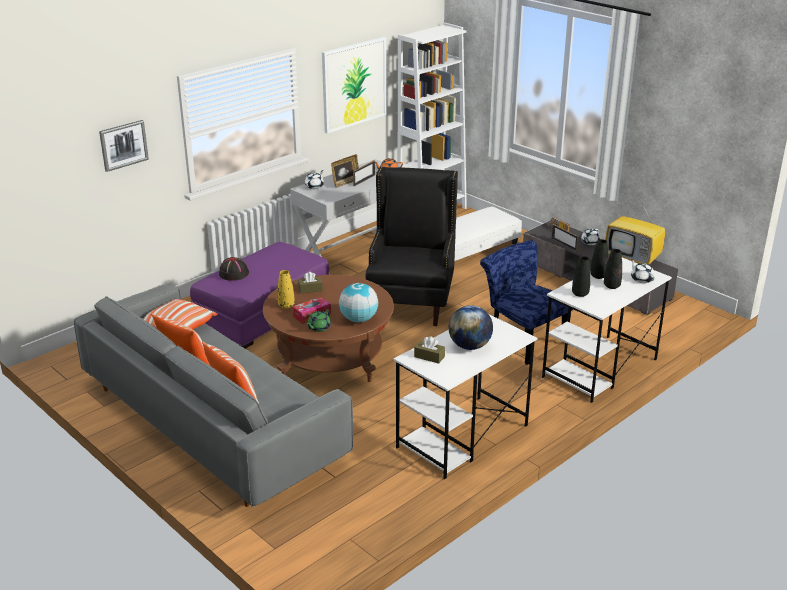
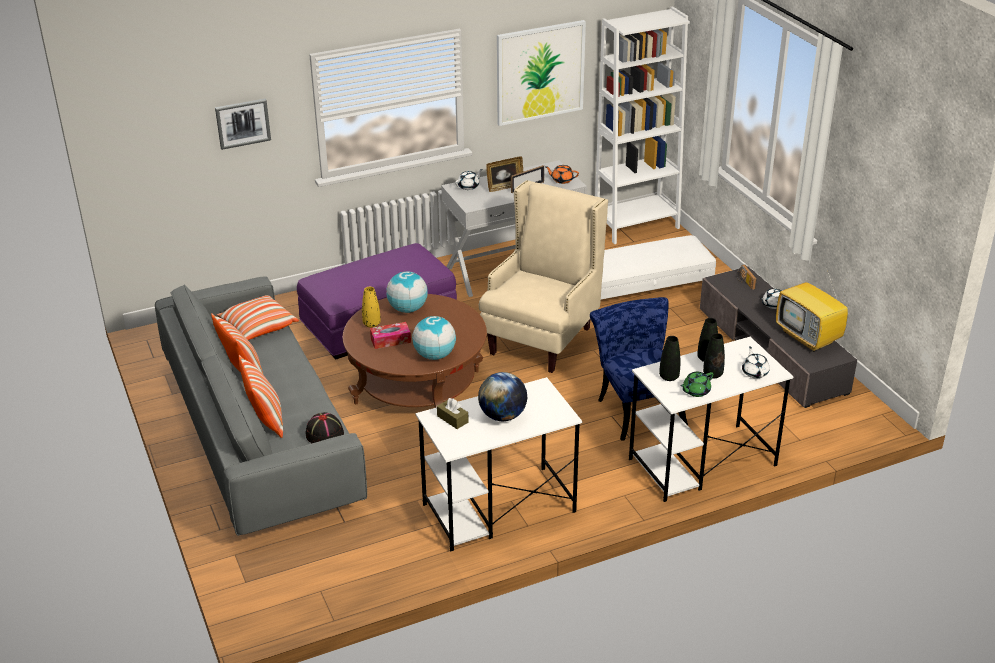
camera: 20 degrees right, 5 degrees up
(233, 273) = (345, 274): black hat -> black hat (324, 433)
(310, 289) = (407, 309): brown tissue box -> globe
(318, 327) = (388, 357): green teapot -> green teapot (695, 391)
(411, 303) = (541, 340): black armchair -> beige armchair
(564, 244) = (739, 302): picture frame -> none

